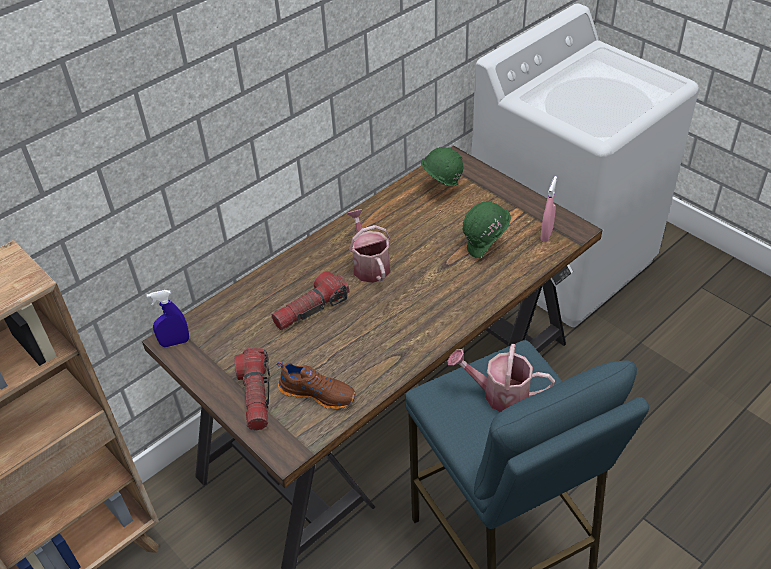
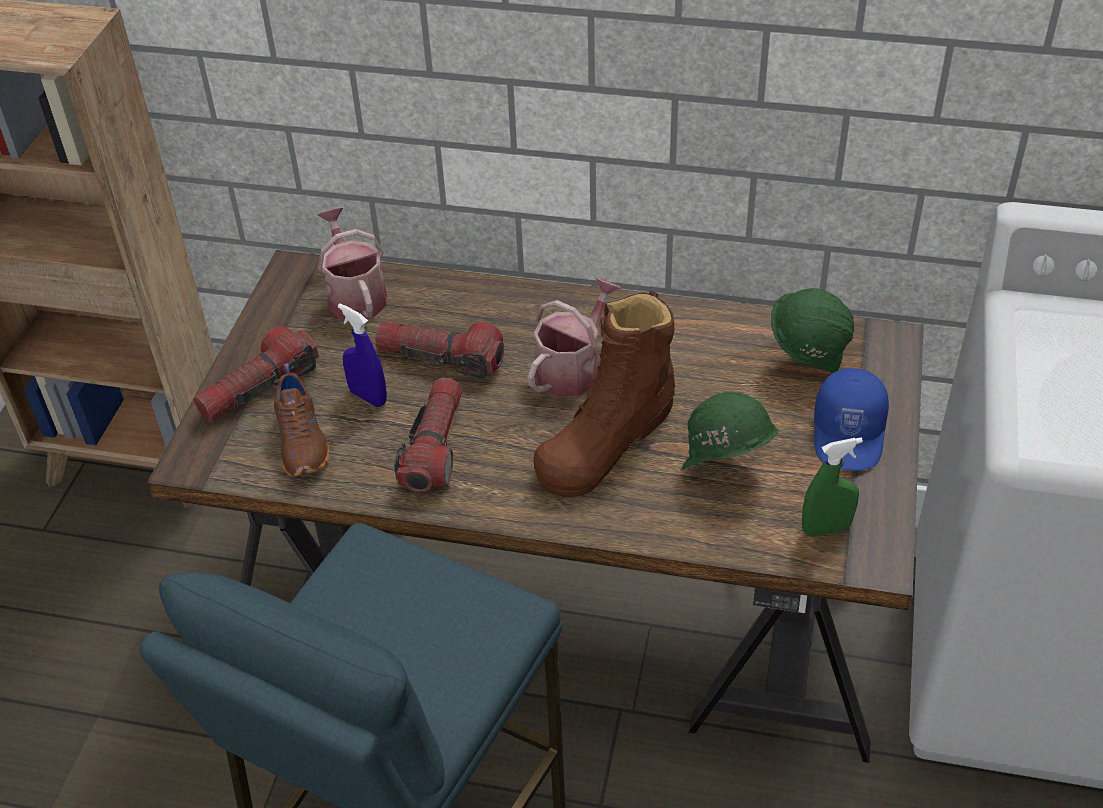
camera: 55 degrees right, 0 degrees up
(175, 342) = (292, 276): blue spray bottle -> blue spray bottle (368, 397)
(375, 341) = (435, 447): none -> flashlight
(429, 276) = (607, 440): none -> brown boot
(498, 199) = (850, 434): none -> blue cap
(499, 394) = (412, 619): watering can -> watering can (355, 295)
(546, 234) = (826, 529): pink spray bottle -> green spray bottle

